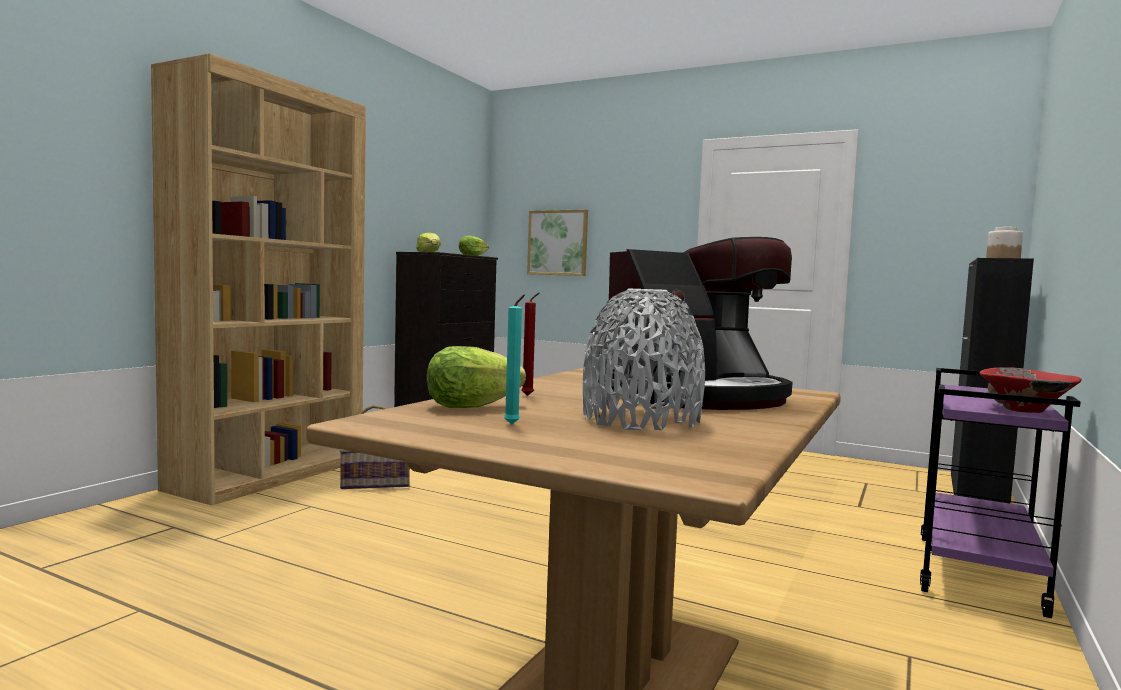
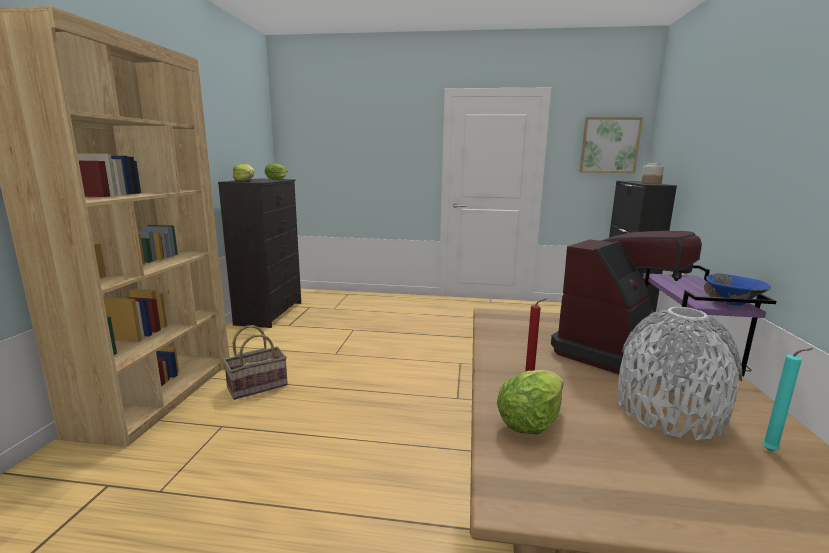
camera: 20 degrees left, 10 degrees up
(513, 425) = (620, 458): turquoise candle -> turquoise candle (772, 451)
(558, 243) = (334, 163): picture -> picture (609, 145)
(1024, 411) = (732, 303): red bowl -> blue bowl

